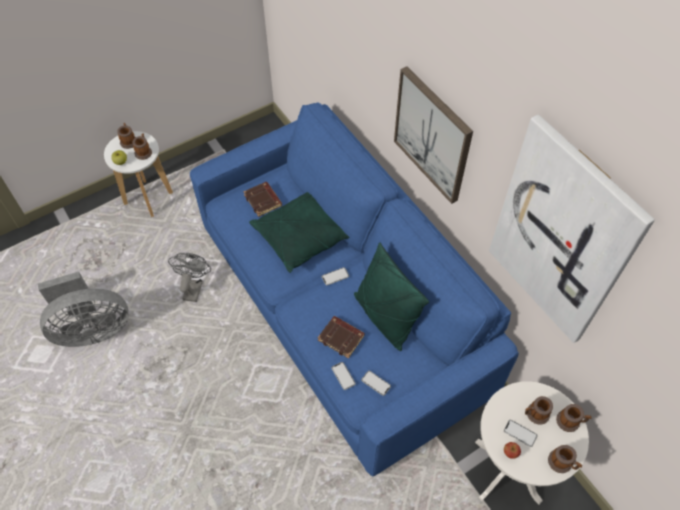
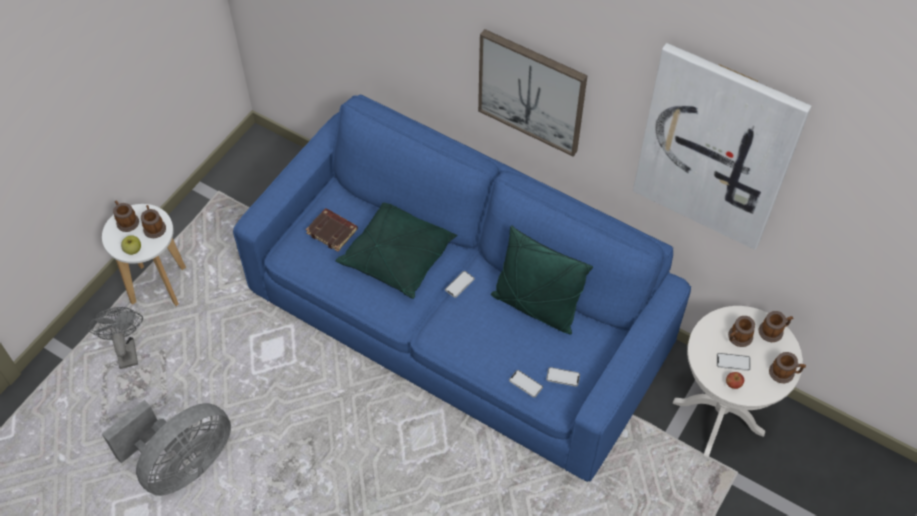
camera: 25 degrees left, 0 degrees up
(193, 287) = (277, 367): grey fan -> grey fan (125, 350)
(341, 338) = (503, 346): brown book -> none

